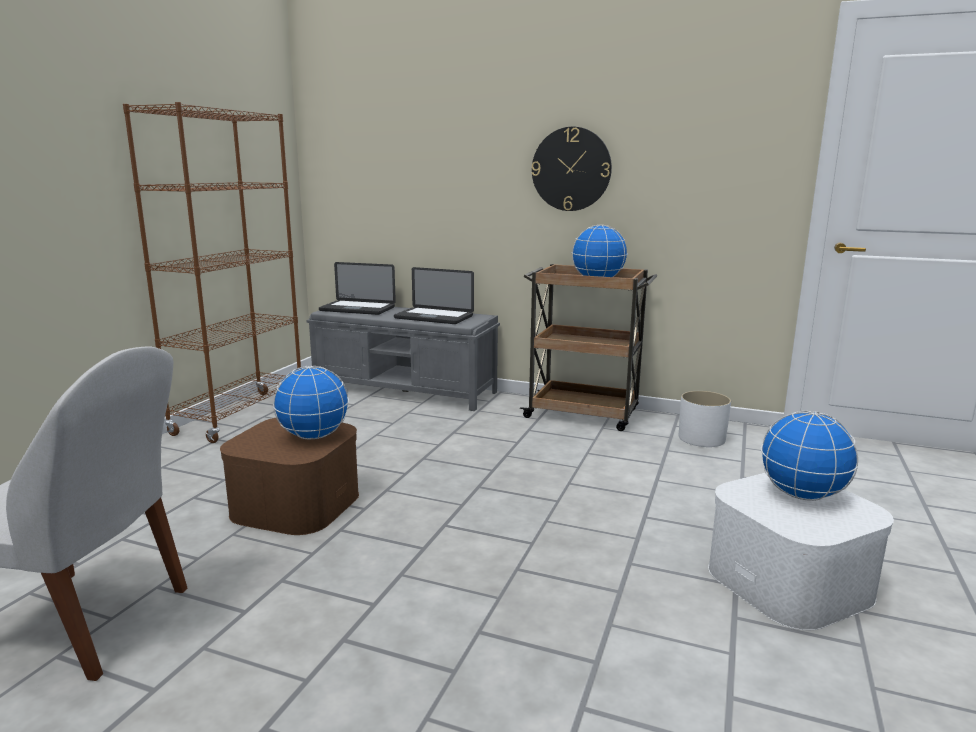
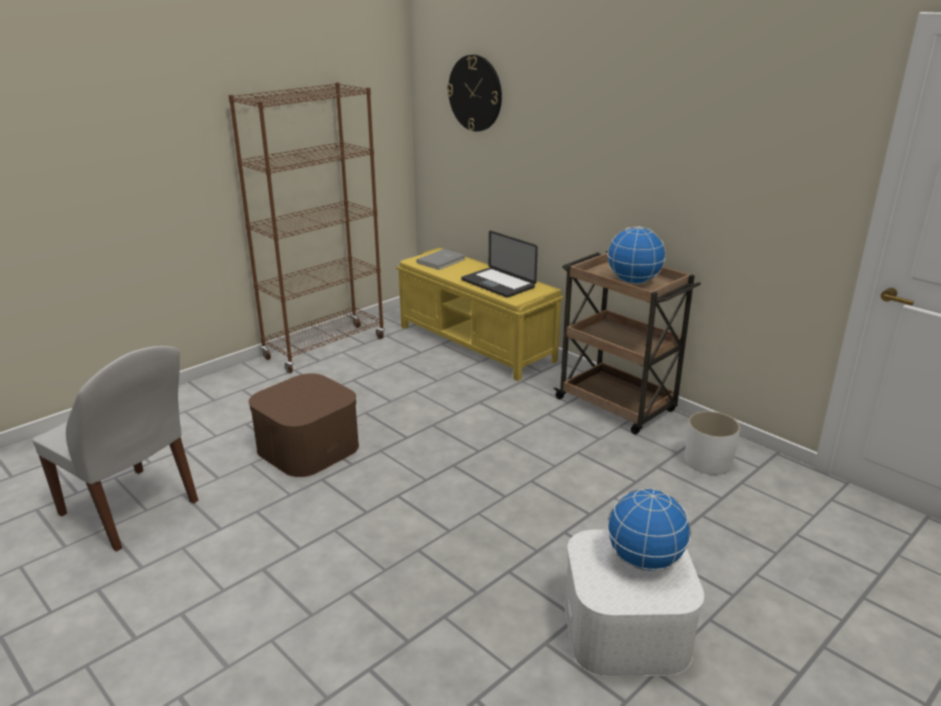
camera: 25 degrees right, 10 degrees up
(314, 436) = (319, 400): globe -> none
(357, 309) = (442, 261): laptop -> grey book
(406, 390) = (476, 344): grey bench -> yellow bench
(571, 169) = (633, 158): wall clock -> wall clock (475, 93)

